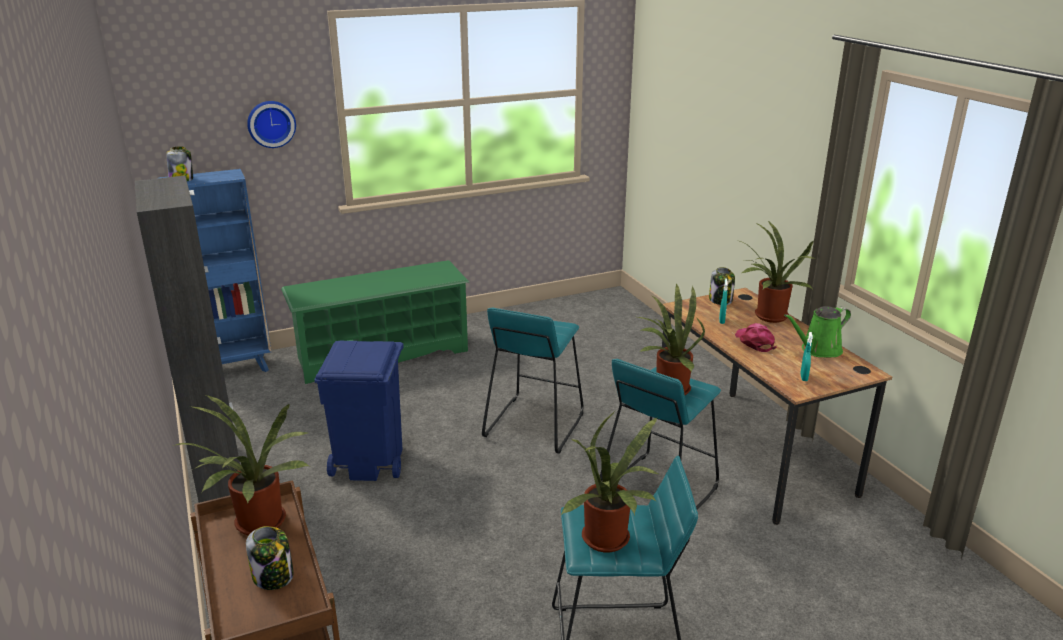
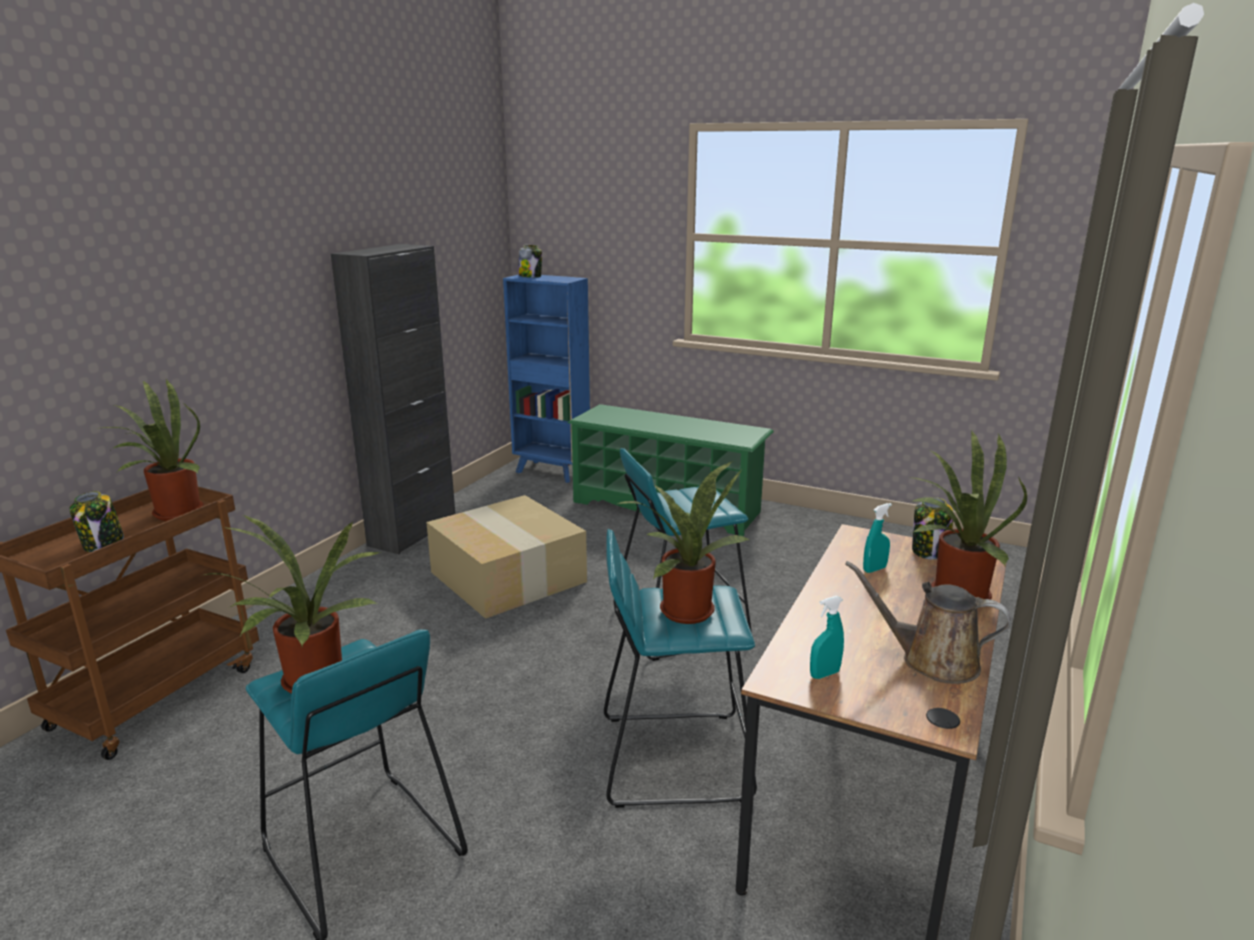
camera: 50 degrees right, 5 degrees down
(271, 123) = (623, 238): wall clock -> none
(369, 461) = (505, 576): blue trash can -> cardboard box
(754, 342) = (860, 608): pink cap -> none
(818, 350) = (932, 661): green watering can -> brown watering can

